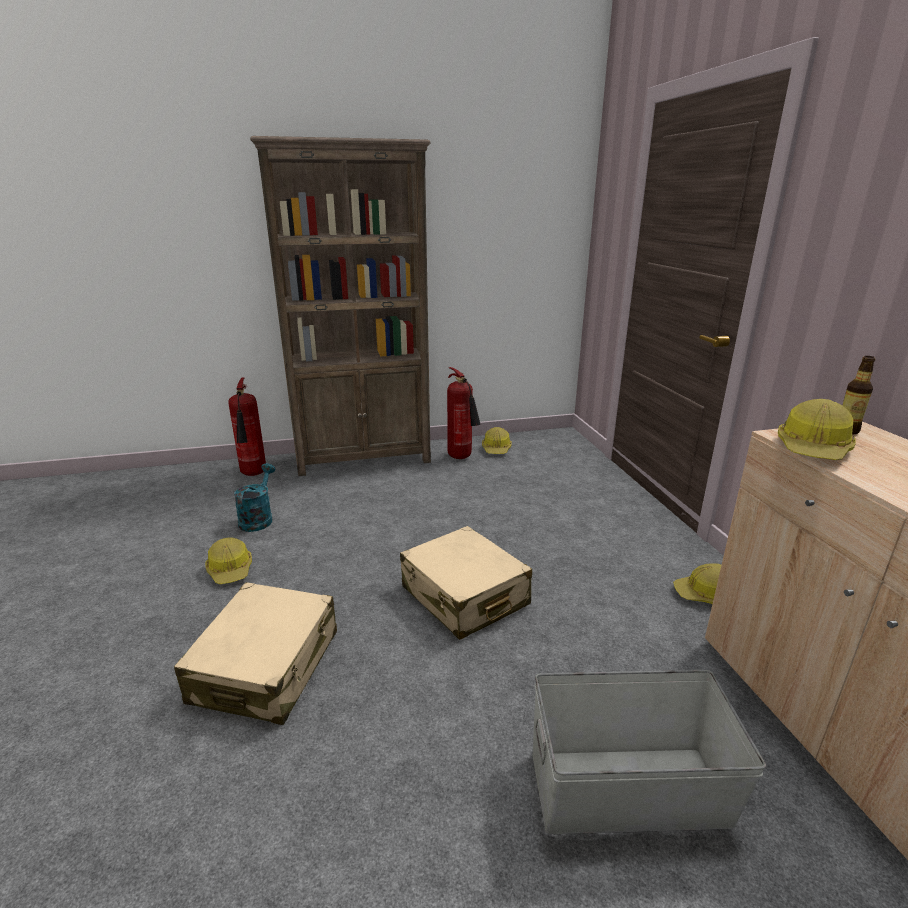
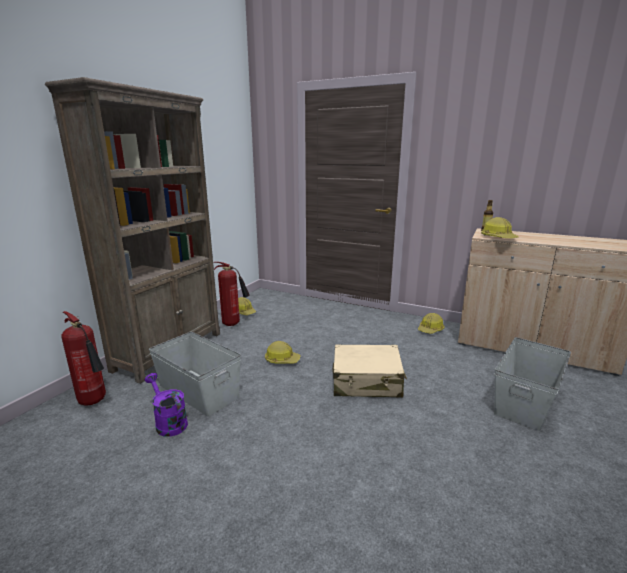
camera: 50 degrees left, 5 degrees down
(230, 570) = (220, 459): hard hat -> hard hat (282, 360)
(258, 518) = (168, 422): turquoise watering can -> purple watering can
(267, 667) = (356, 478): beige suitcase -> none
(319, 506) = (198, 390): none -> grey storage box

